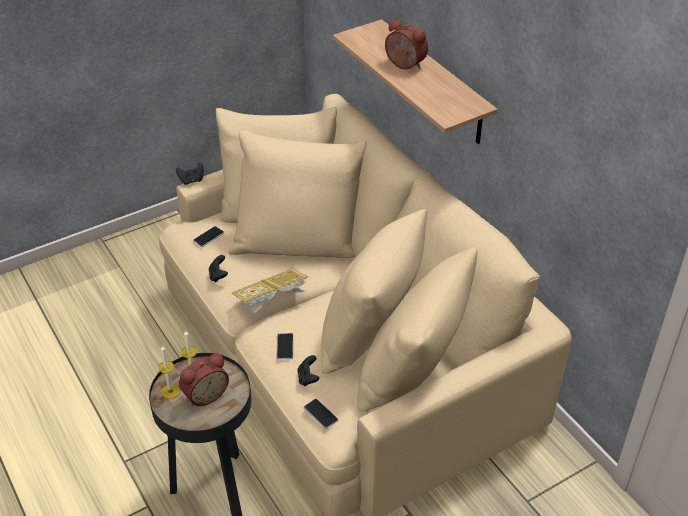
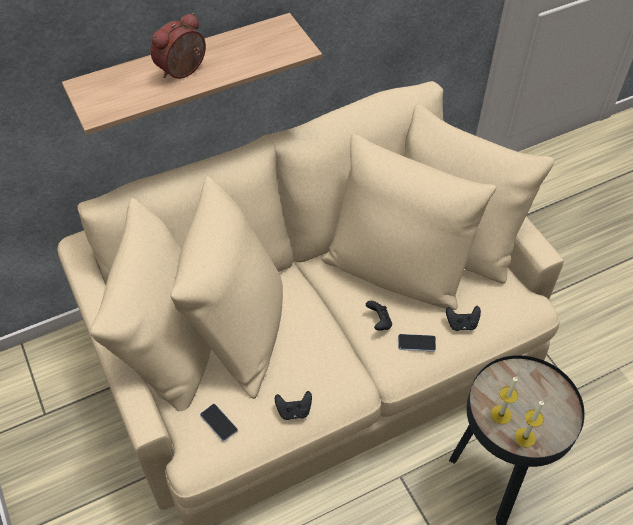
camera: 85 degrees left, 10 degrees up
(191, 180) = (134, 424): black game controller -> black game controller (379, 322)
(204, 394) = (526, 402): alarm clock -> none
(271, 301) = (345, 353): book -> none
(320, 414) = (508, 316): phone -> none

